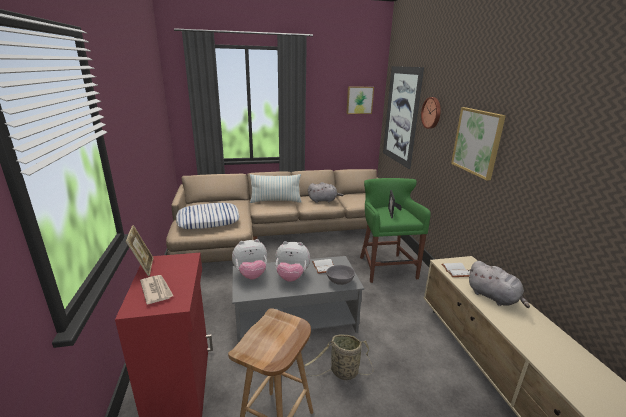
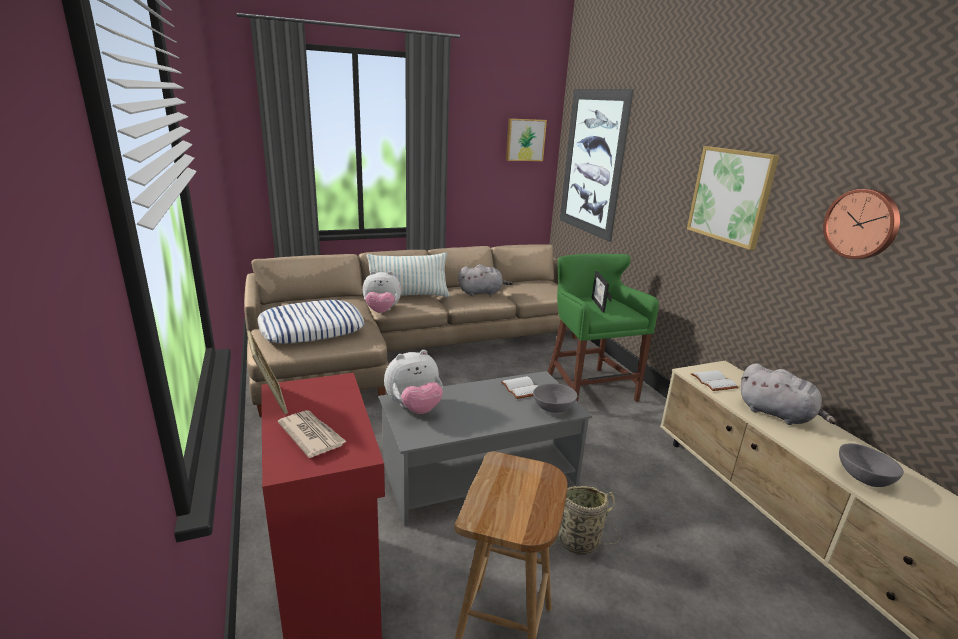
camera: 10 degrees left, 0 degrees up
(291, 277) = (479, 406): plush toy -> plush toy (381, 311)
(432, 113) = (649, 156): wall clock -> wall clock (862, 224)
(539, 348) = (863, 477): none -> grey bowl

